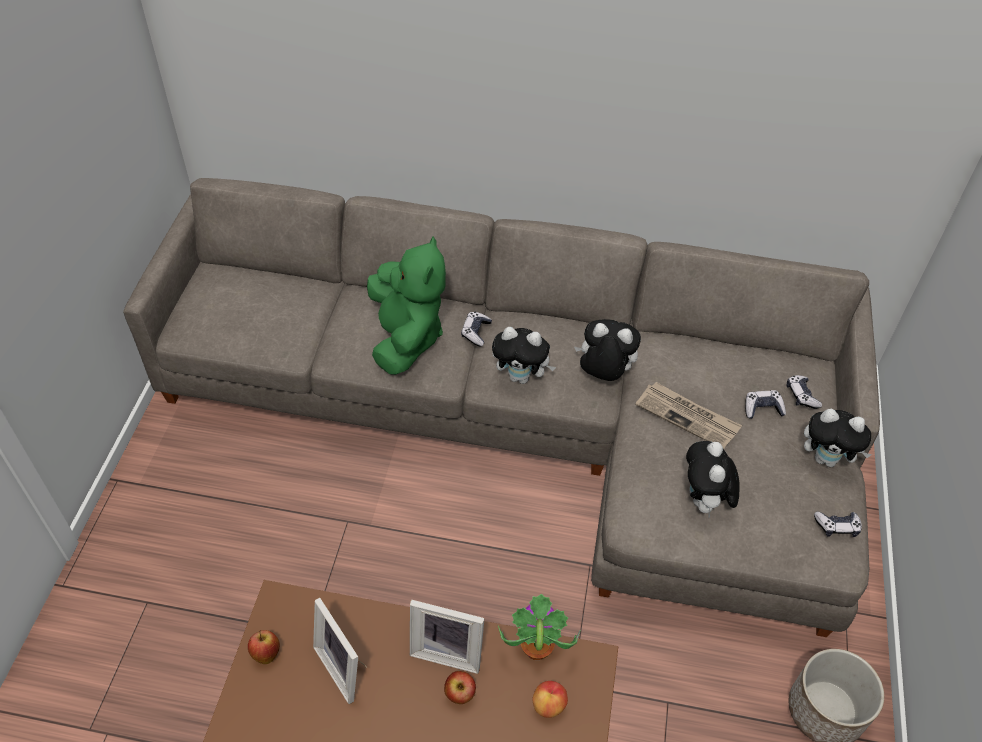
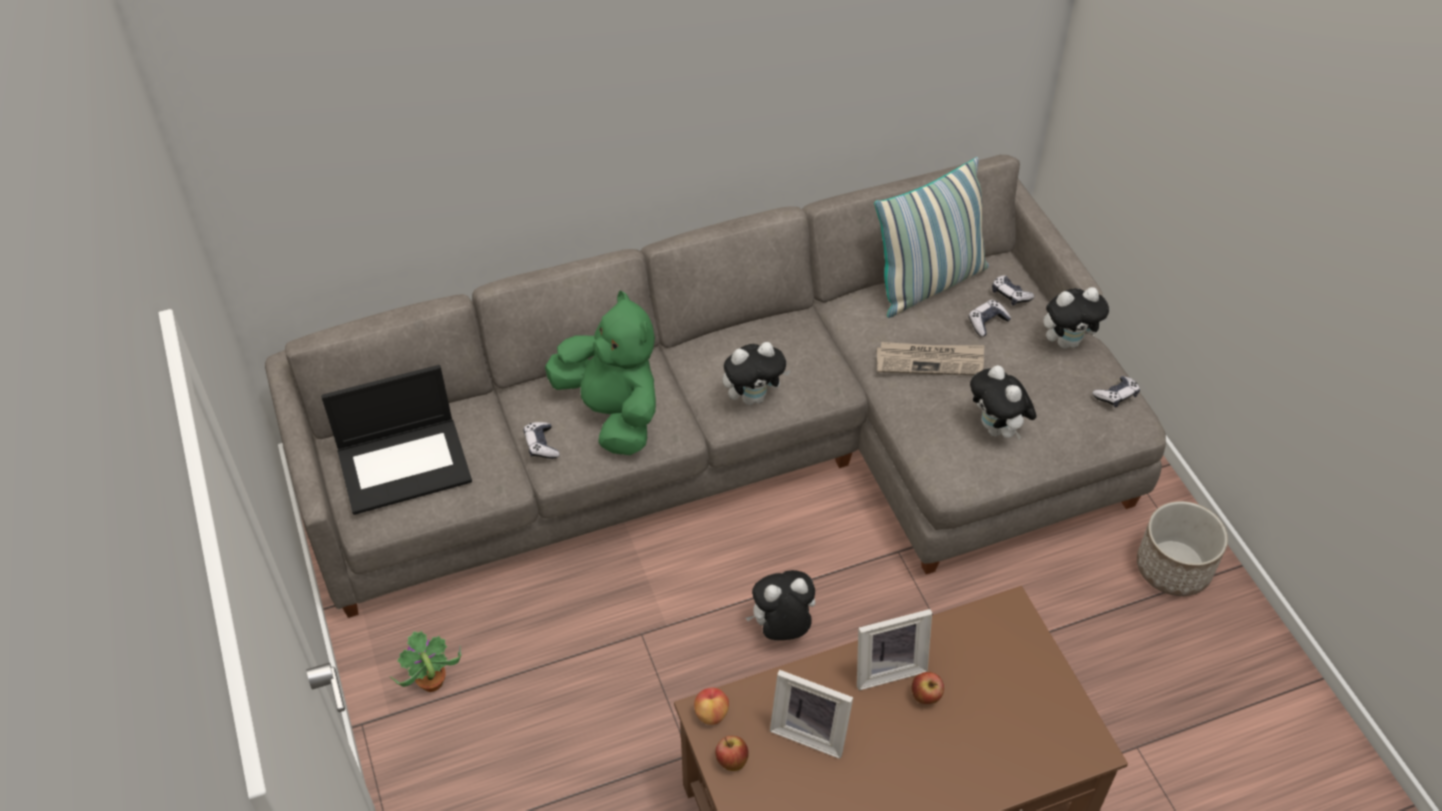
camera: 30 degrees left, 0 degrees up
(235, 304) = (405, 464): none -> laptop
(476, 332) = (675, 375): game controller -> game controller (541, 445)
(535, 649) = (958, 625): potted plant -> potted plant (431, 683)
(549, 705) = (1003, 663): apple -> apple (711, 713)
(603, 374) = (825, 358): plush toy -> plush toy (781, 629)
(735, 354) = (928, 283): none -> pillow

